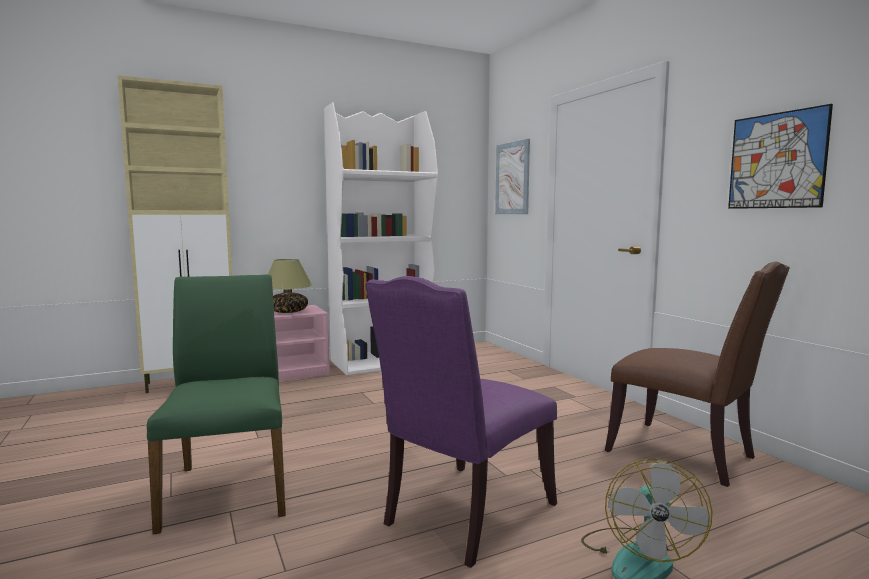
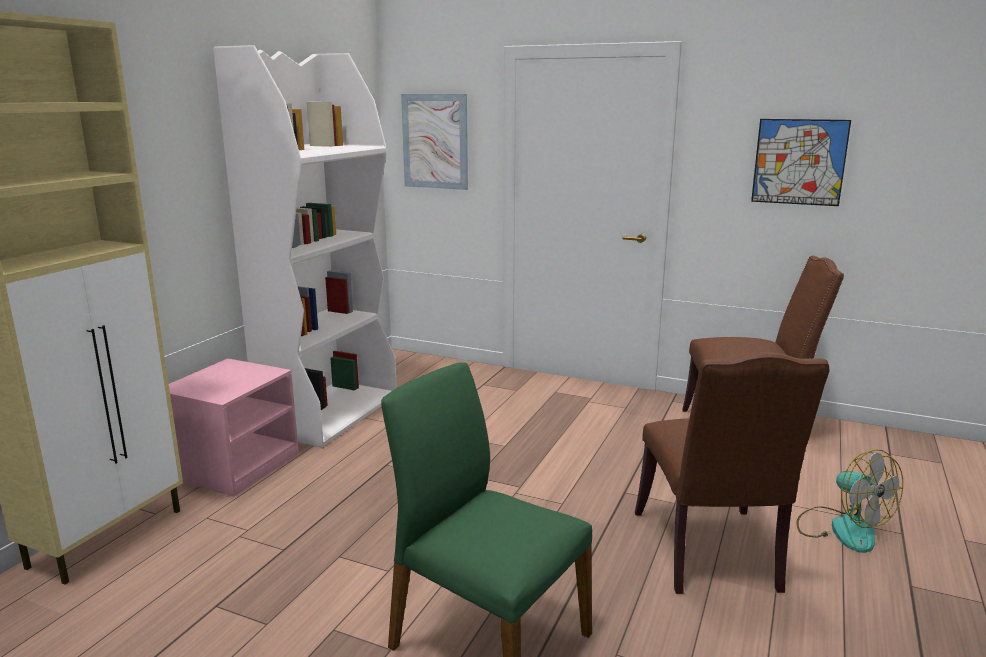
camera: 40 degrees left, 10 degrees up
(288, 311) = (229, 381): table lamp -> none
(464, 516) = (711, 554): purple chair -> brown chair

